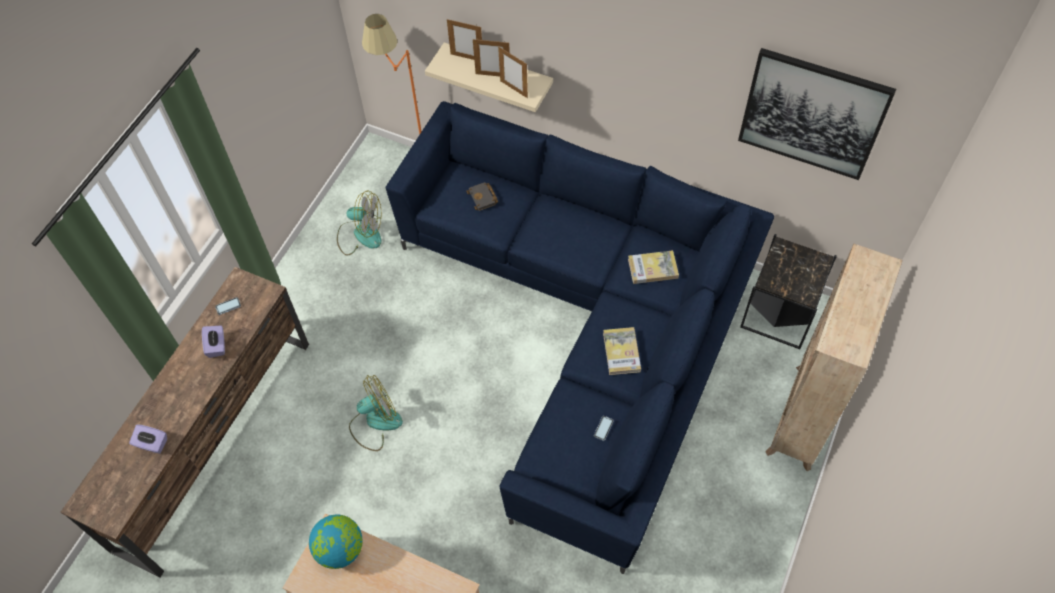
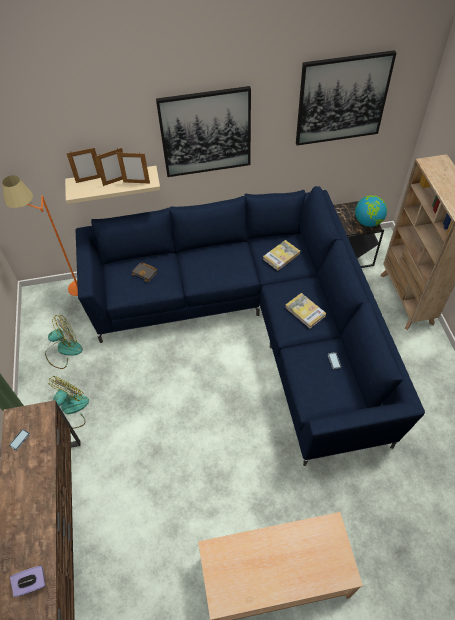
camera: 35 degrees left, 5 degrees down
(217, 346) = (32, 473): purple tissue box -> none
(340, 549) = (230, 558): globe -> globe (368, 222)
(375, 422) = (167, 461): fan -> fan (70, 409)
(621, 70) = (206, 132): none -> picture

